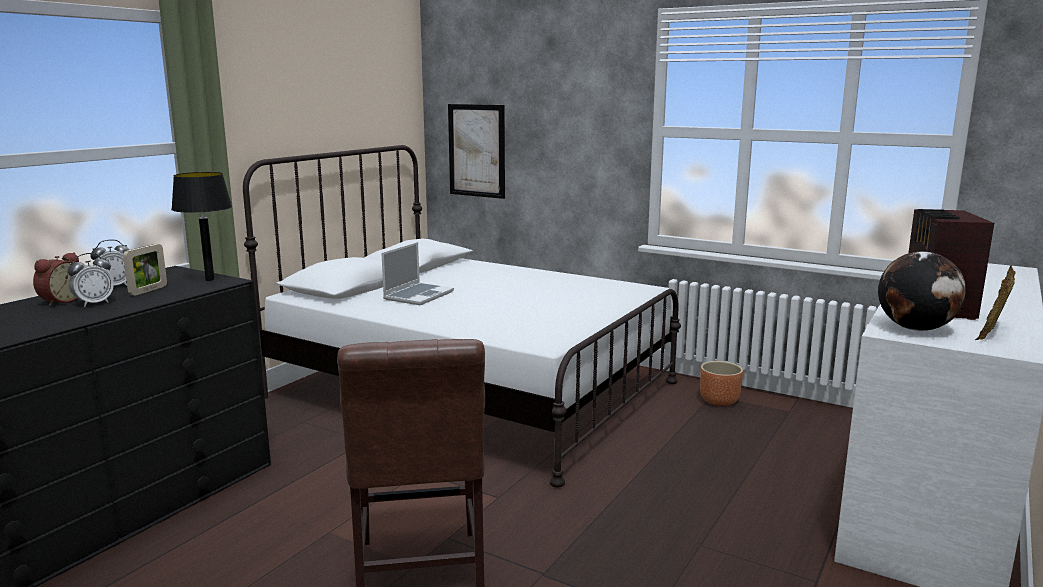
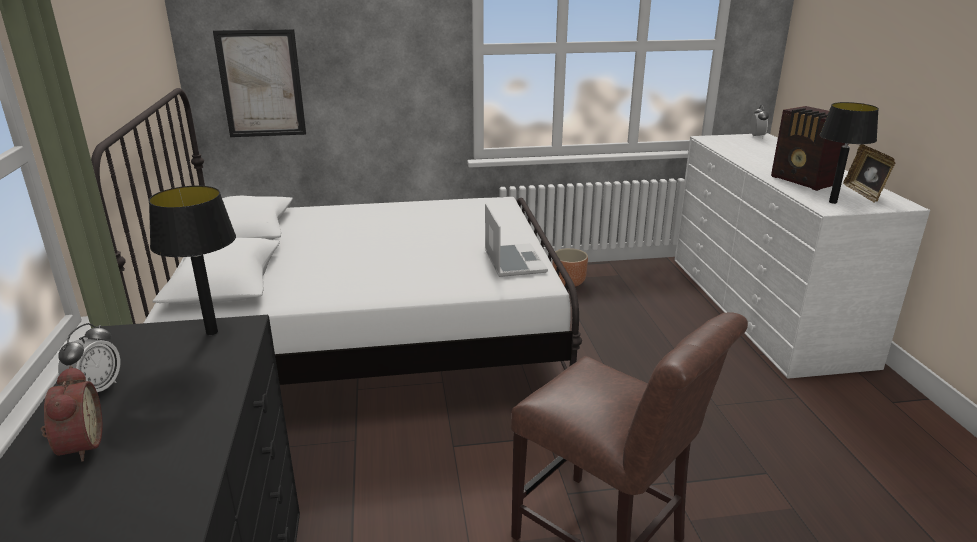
camera: 40 degrees left, 10 degrees up
(94, 303) = (145, 428): alarm clock -> alarm clock (757, 136)
(148, 290) = (170, 378): picture frame -> none
(418, 295) = (326, 266): laptop -> laptop (513, 261)
(916, 329) = (833, 202): globe -> black table lamp

